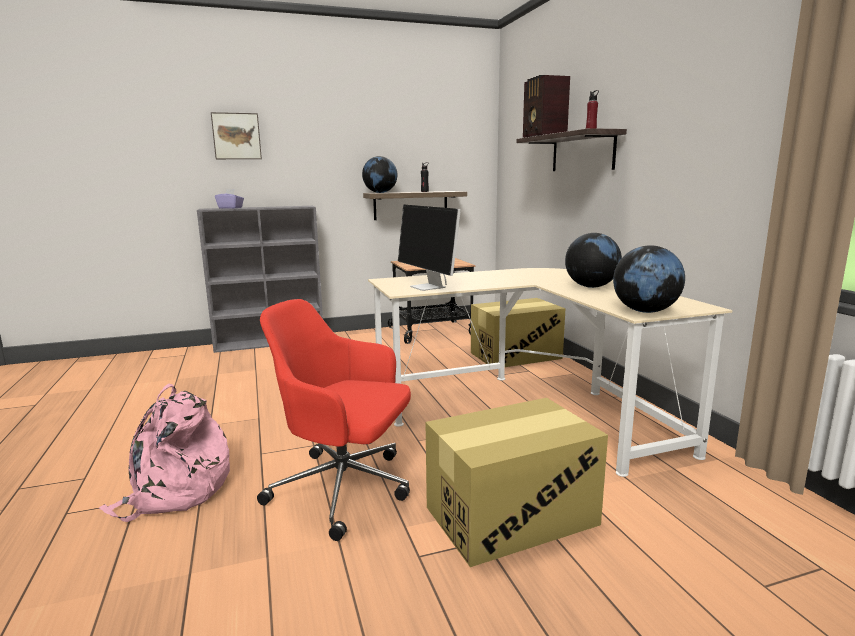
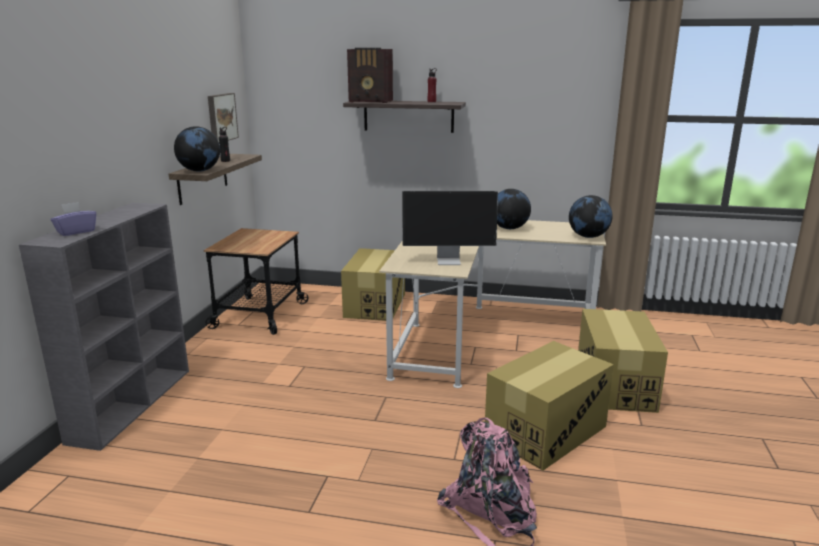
camera: 60 degrees left, 5 degrees up
(236, 136) = (45, 119): picture -> picture (221, 117)
(345, 489) = (545, 432): red office chair -> cardboard box

